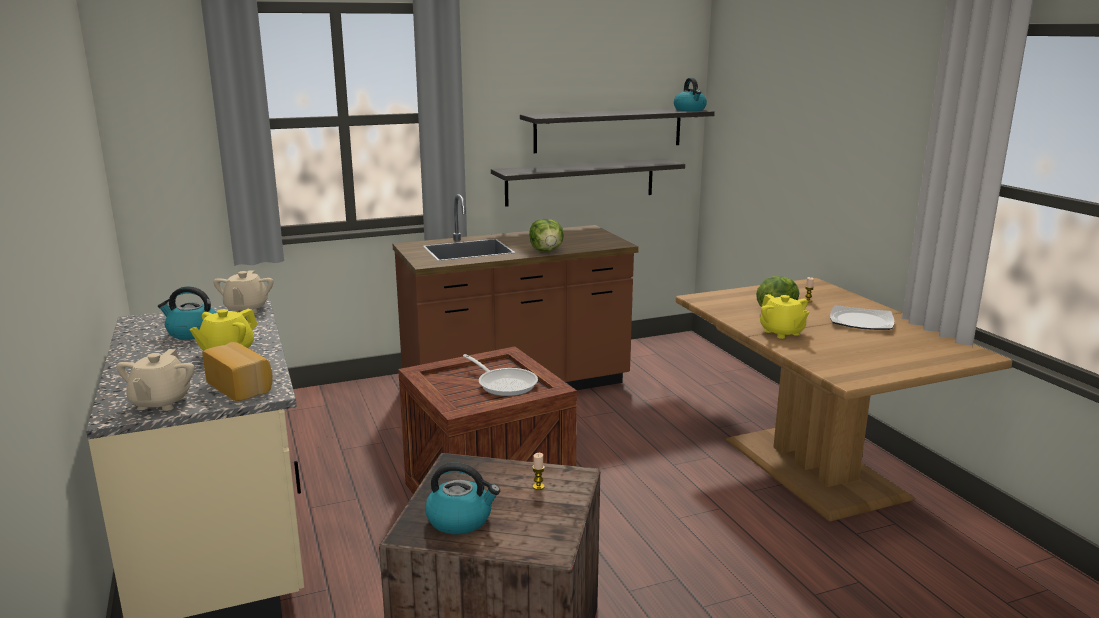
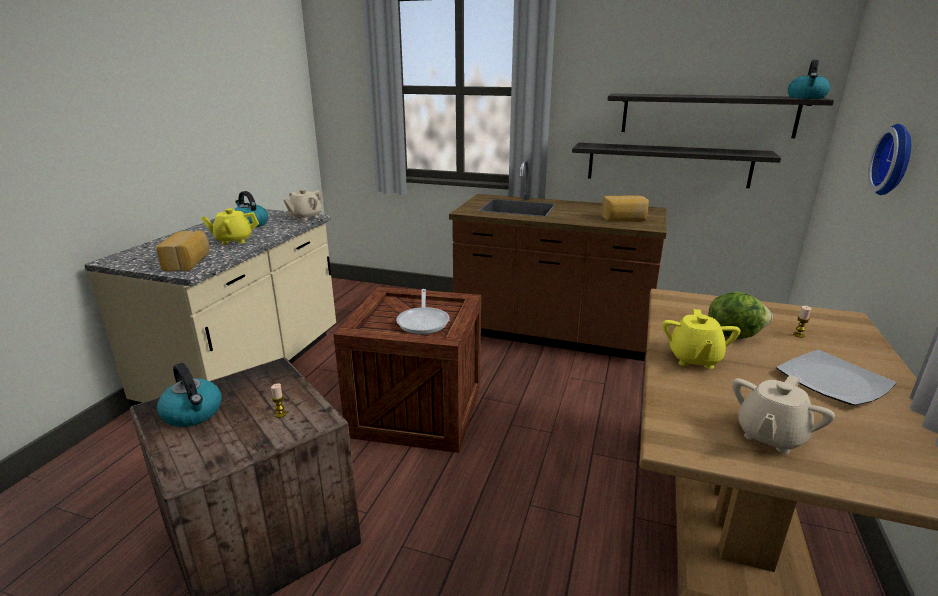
camera: 40 degrees right, 5 degrees up
(161, 403) = (139, 260): beige teapot -> beige teapot (770, 436)
(547, 251) = (574, 220): lettuce -> none
(584, 241) = (624, 219): none -> bread
(803, 159) = (896, 160): none -> wall clock

